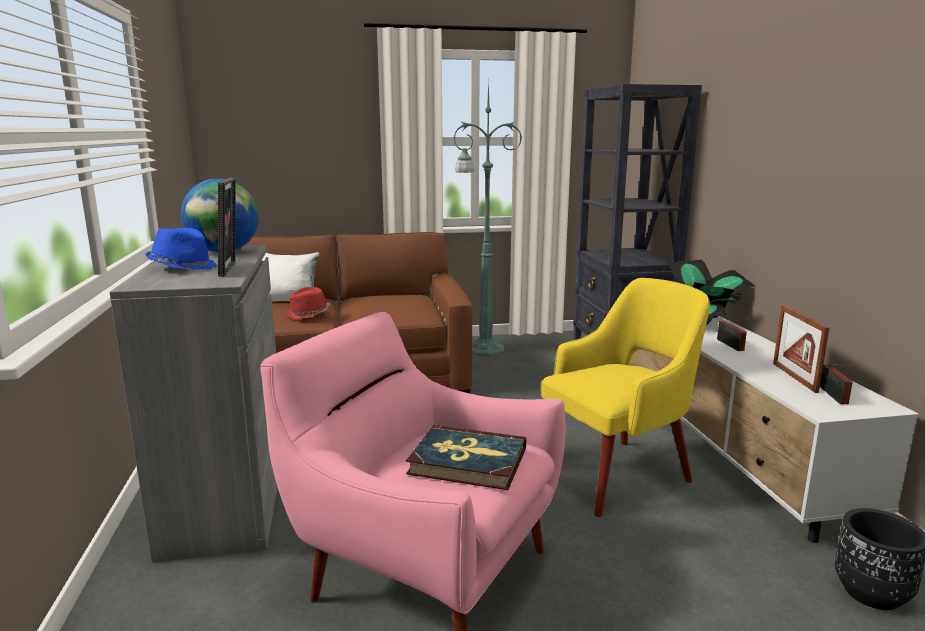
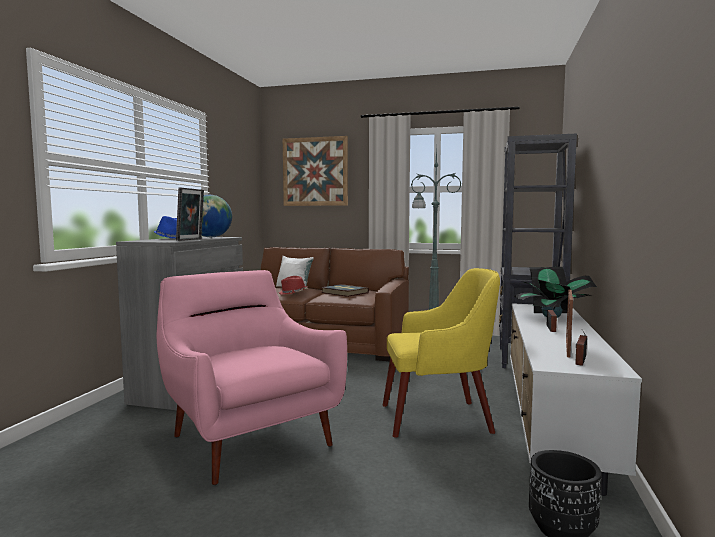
camera: 25 degrees right, 10 degrees down
(286, 110) = (315, 171): none -> picture
(468, 461) = (261, 357): book -> book (344, 292)

